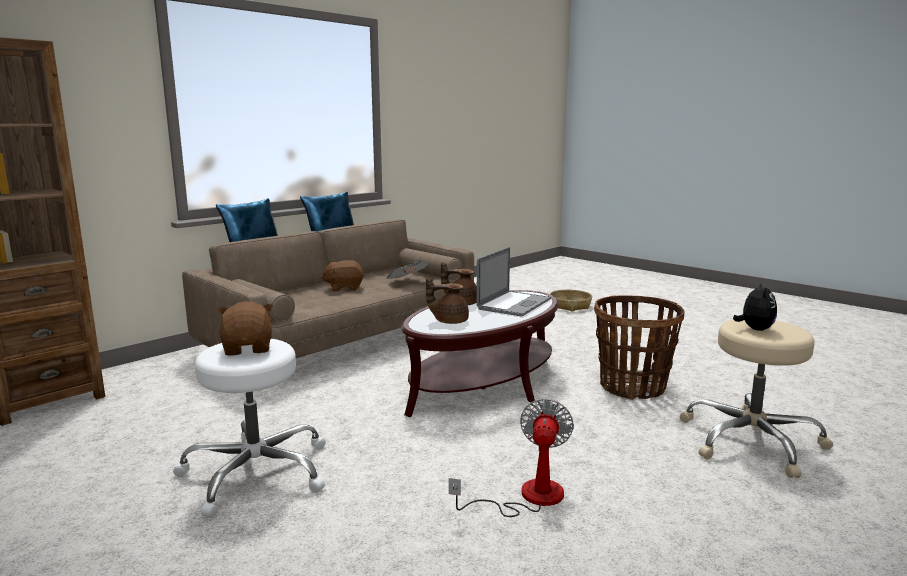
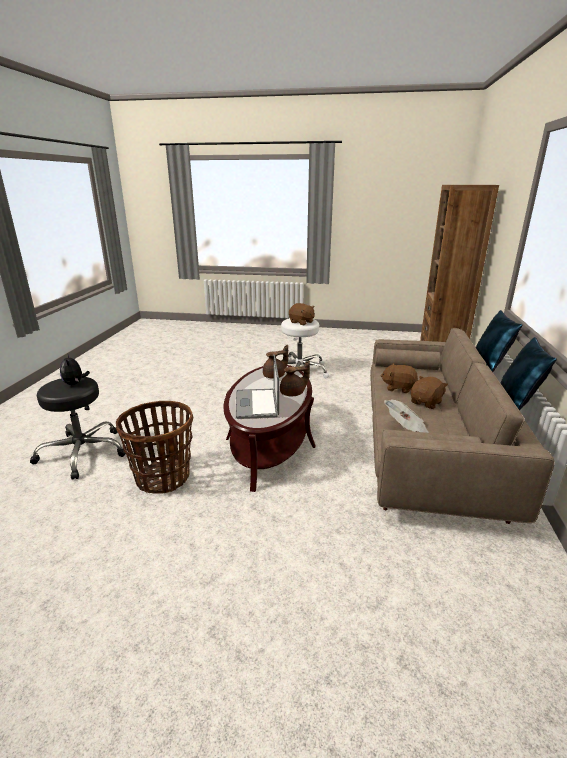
camera: 145 degrees right, 10 degrees up
(331, 300) = (398, 388): none -> brown plush toy
(528, 497) = (193, 392): fan -> none
(570, 306) = (325, 680): basket -> none
(750, 441) = (83, 452): beige stool -> black stool

